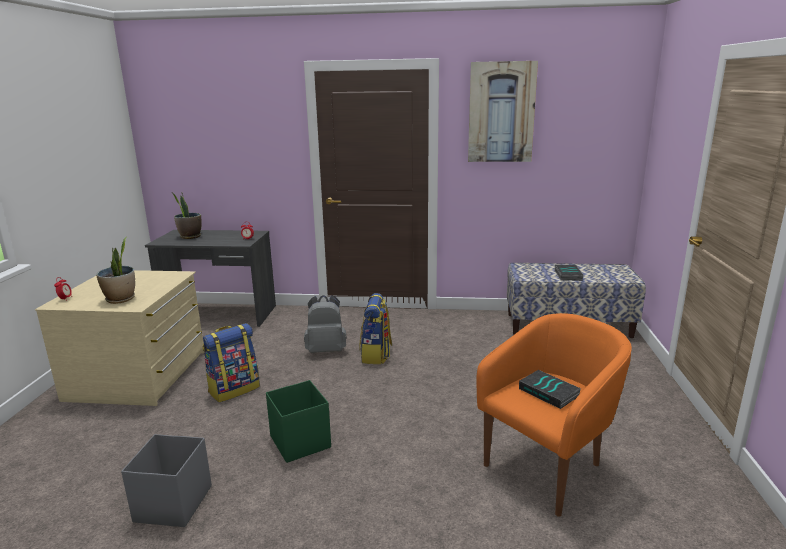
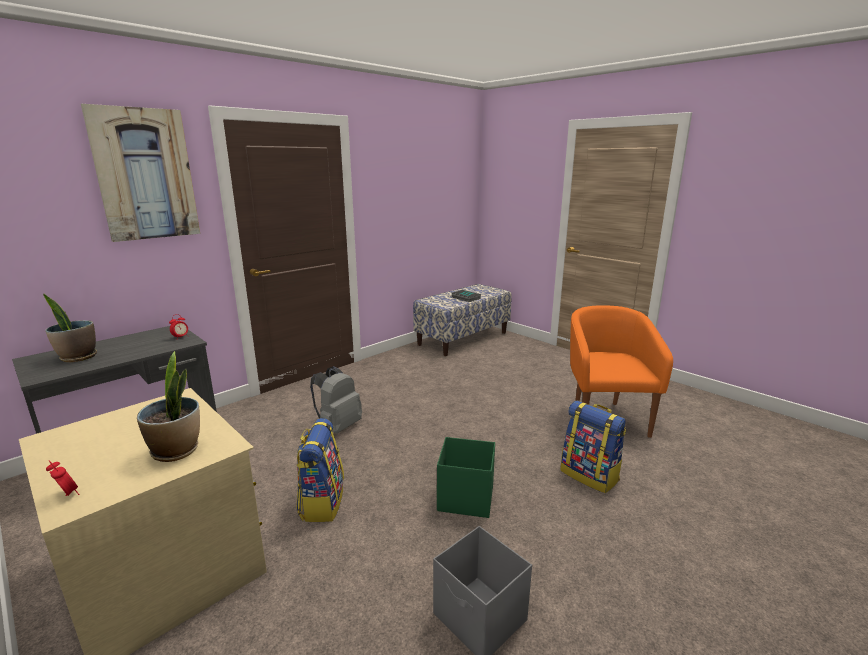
camera: 50 degrees left, 0 degrees up
(376, 355) = (386, 410): backpack -> backpack (590, 475)
(501, 112) = (397, 169): picture -> picture (145, 175)
(549, 392) = (611, 361): book -> none

